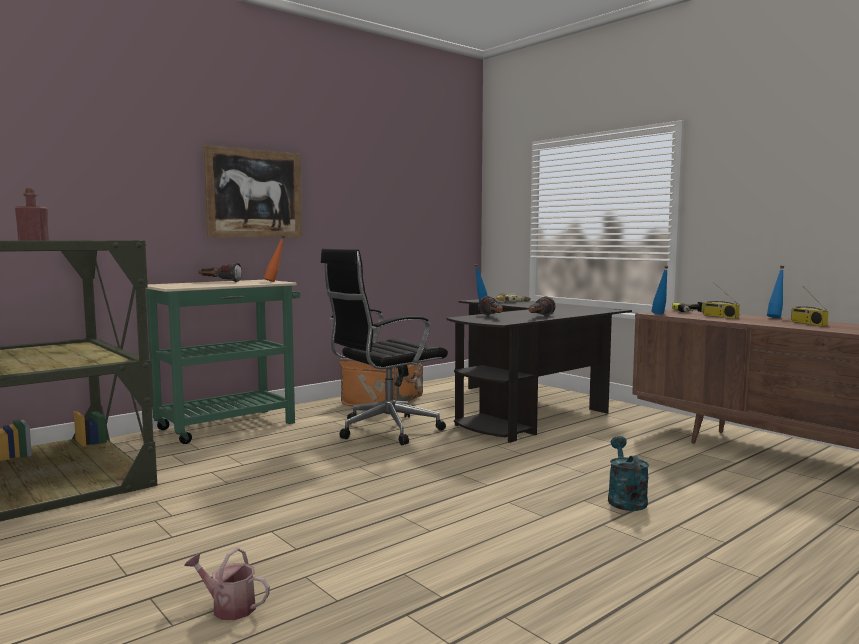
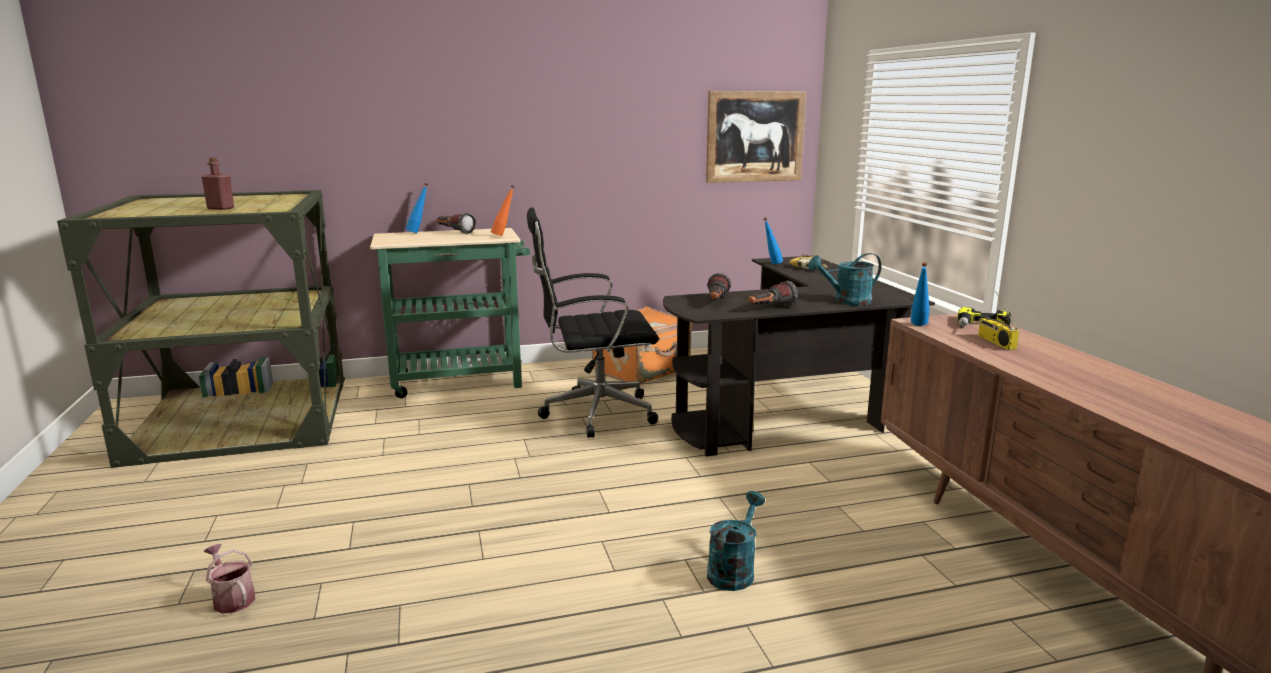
camera: 25 degrees right, 10 degrees up
(254, 194) = (499, 133): picture -> picture (755, 136)
(579, 312) = (846, 301): none -> turquoise watering can
(775, 317) = (1079, 355): blue bottle -> blue bottle (419, 232)
(807, 323) = (1096, 378): radio -> none

